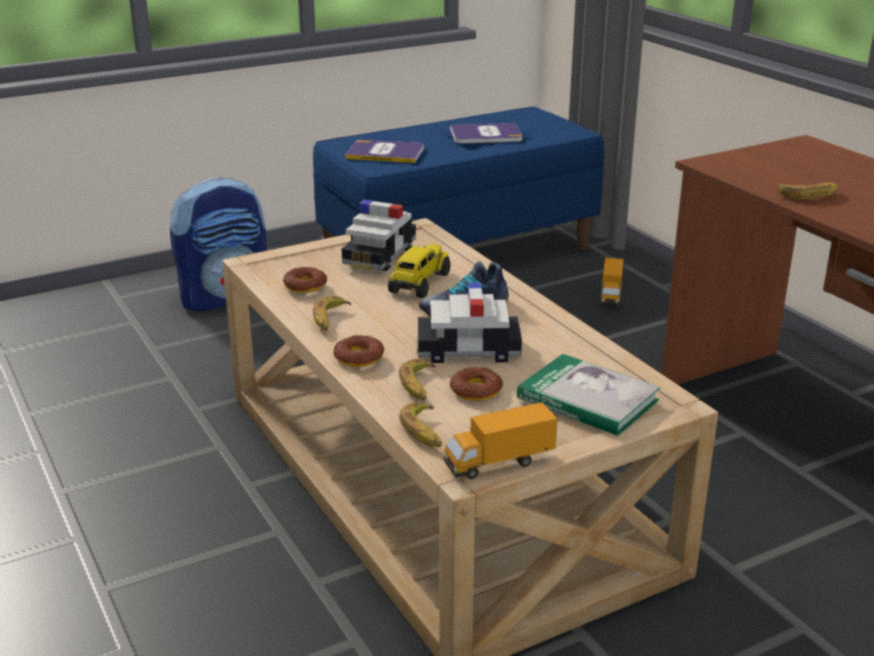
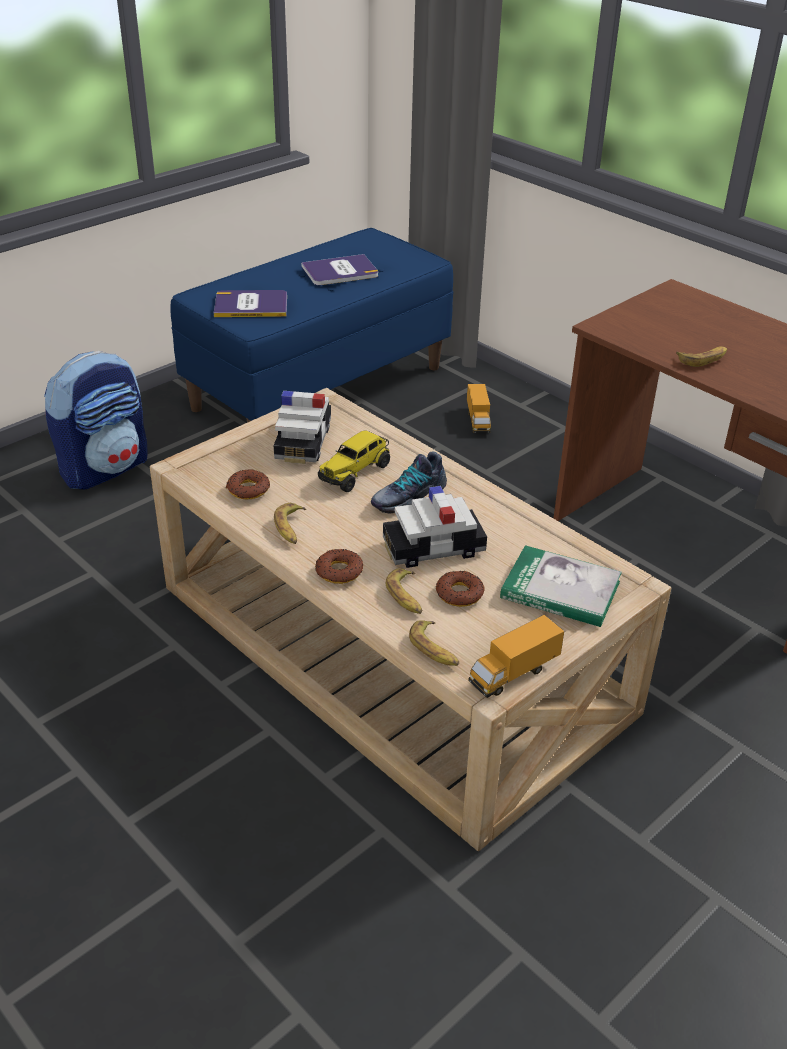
camera: 15 degrees left, 10 degrees up
(419, 283) = (355, 472): toy truck -> toy truck turned 150 degrees counterclockwise

